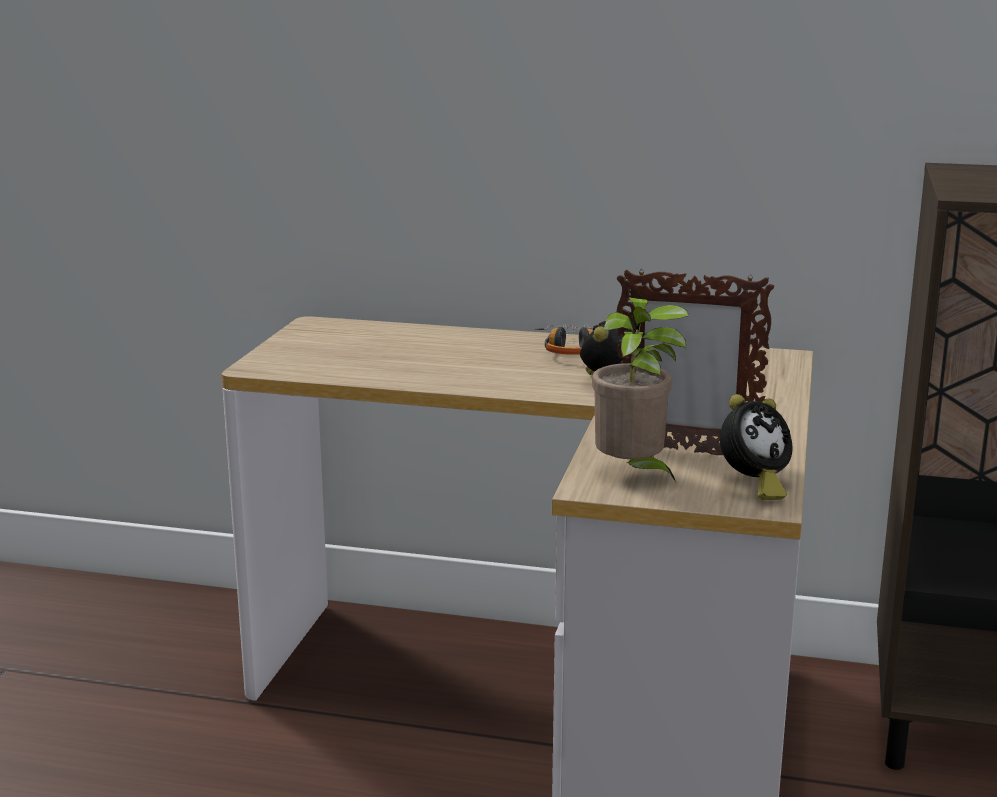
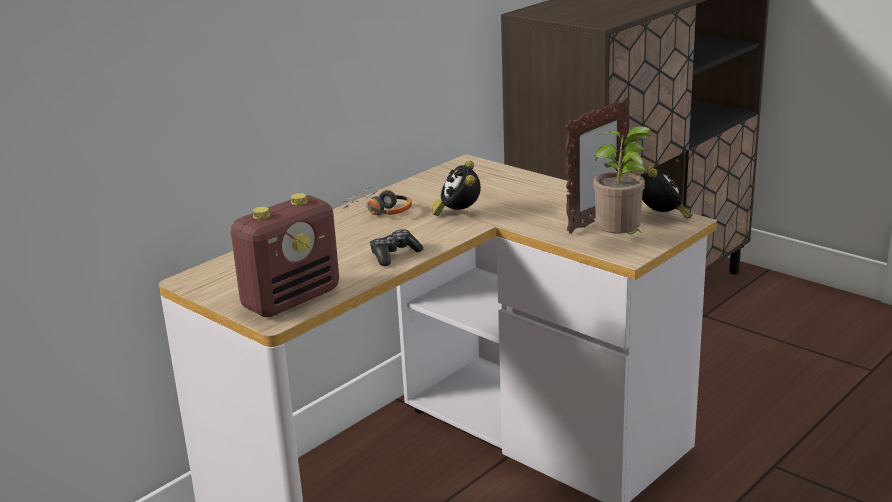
camera: 60 degrees left, 5 degrees up
(307, 364) = (292, 299): none -> radio
(456, 379) = (394, 255): none -> game controller

